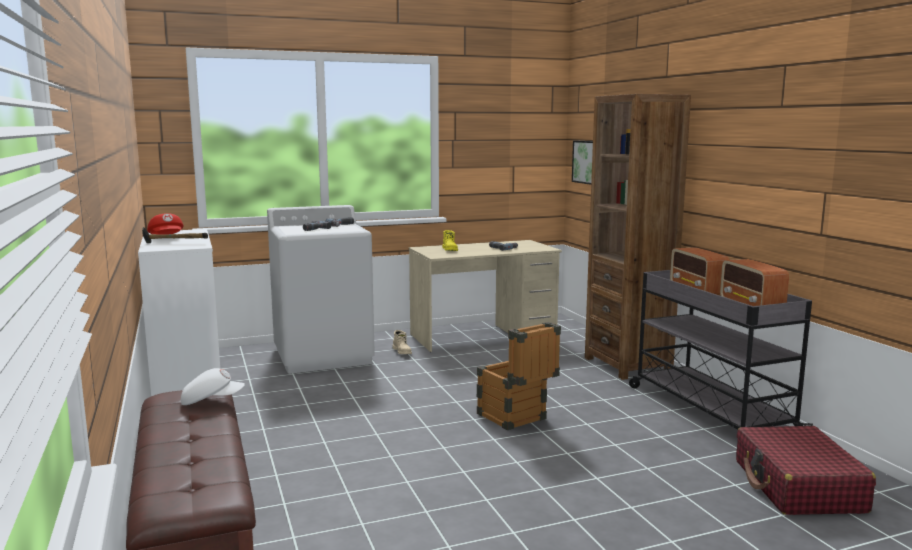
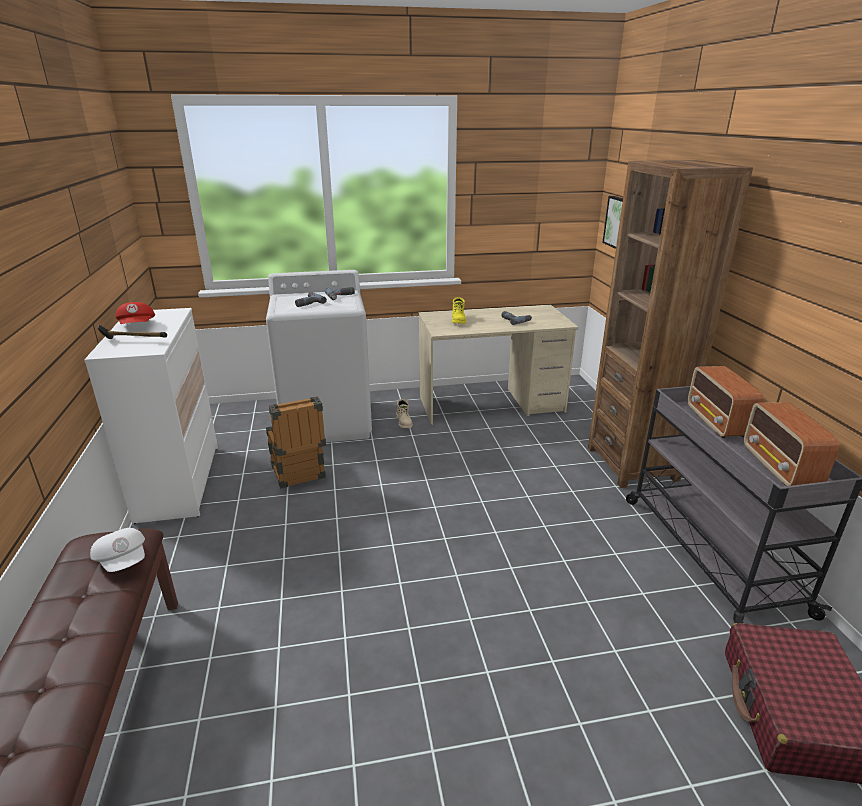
camera: 10 degrees right, 15 degrees up
(212, 401) = (124, 560): white cap -> white cap turned 45 degrees clockwise
(516, 419) = (489, 544): crate -> crate (299, 476)

